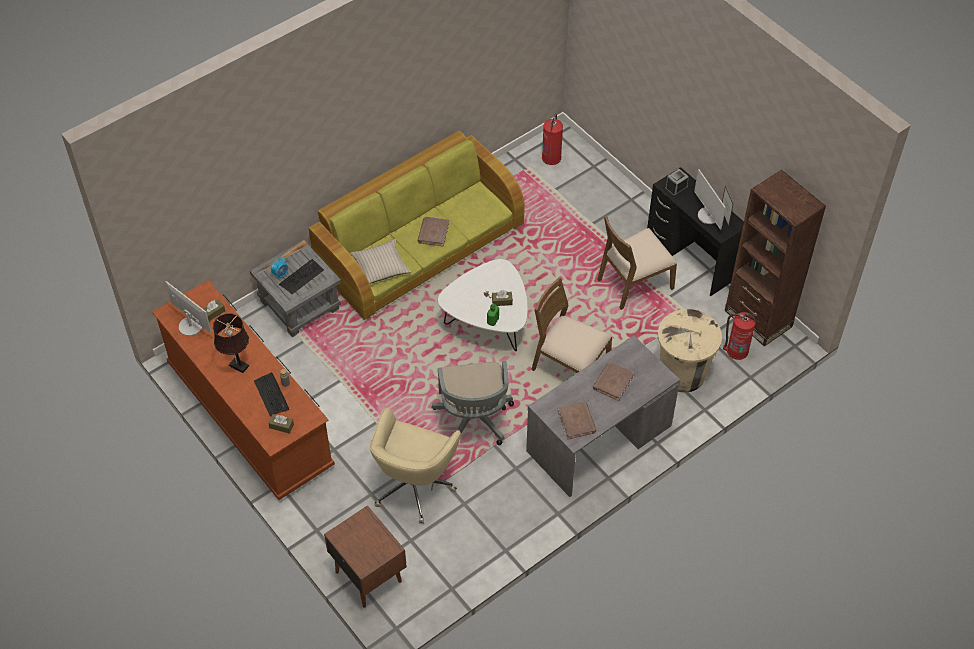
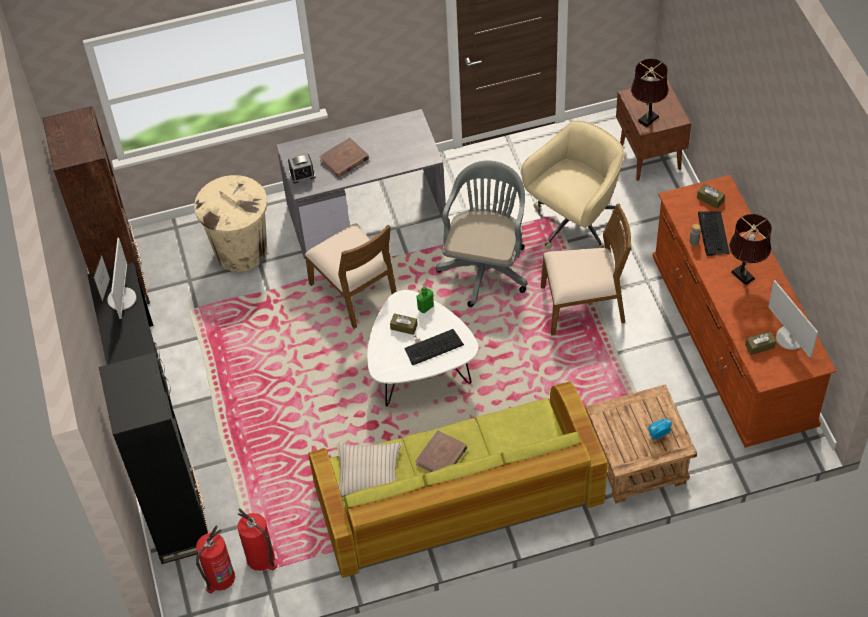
camera: 155 degrees left, 0 degrees up
(300, 304) = (636, 463): grey side table -> brown side table
(301, 277) = (633, 423): keyboard -> keyboard (433, 347)
(366, 524) = (646, 120): none -> brown table lamp
(380, 267) = (526, 432): beige pillow -> beige pillow (368, 474)
(577, 421) = (402, 134): brown book -> none
(597, 177) = (180, 525): none -> black bookcase
(634, 283) = (226, 366): brown chair -> brown chair (583, 305)
(676, 188) = (133, 345): alarm clock -> alarm clock (302, 174)
(736, 350) = (169, 257): fire extinguisher -> fire extinguisher (261, 558)

